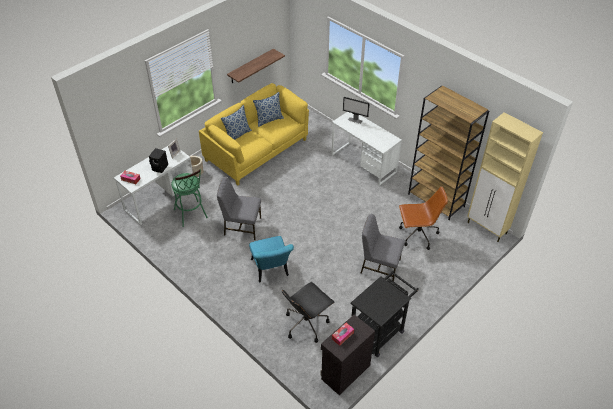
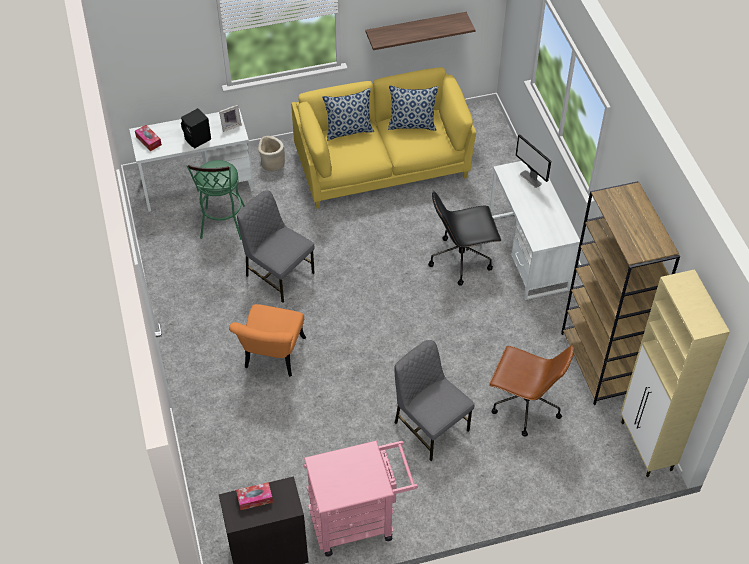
camera: 30 degrees right, 5 degrees up
(271, 271) = (272, 358): turquoise chair -> orange chair
(306, 323) = (266, 458): black office chair -> black office chair (461, 259)
(380, 330) = (359, 520): black cart -> pink cart

